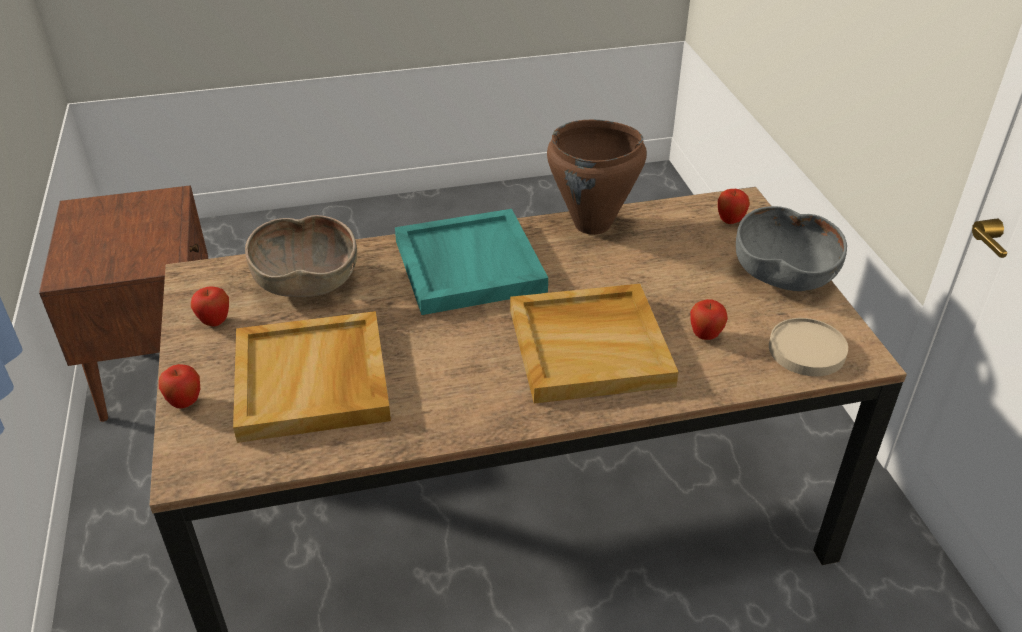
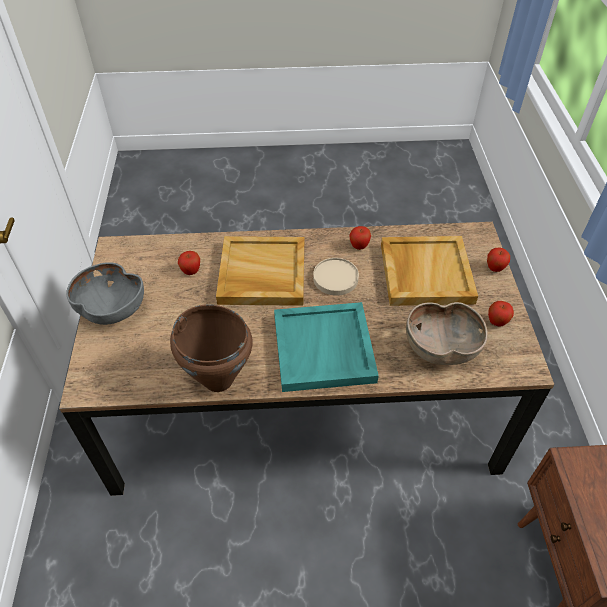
camera: 170 degrees left, 10 degrees up
(730, 221) = (110, 367): apple -> apple (359, 247)
(807, 351) = (140, 255): beige plate -> beige plate (335, 278)

